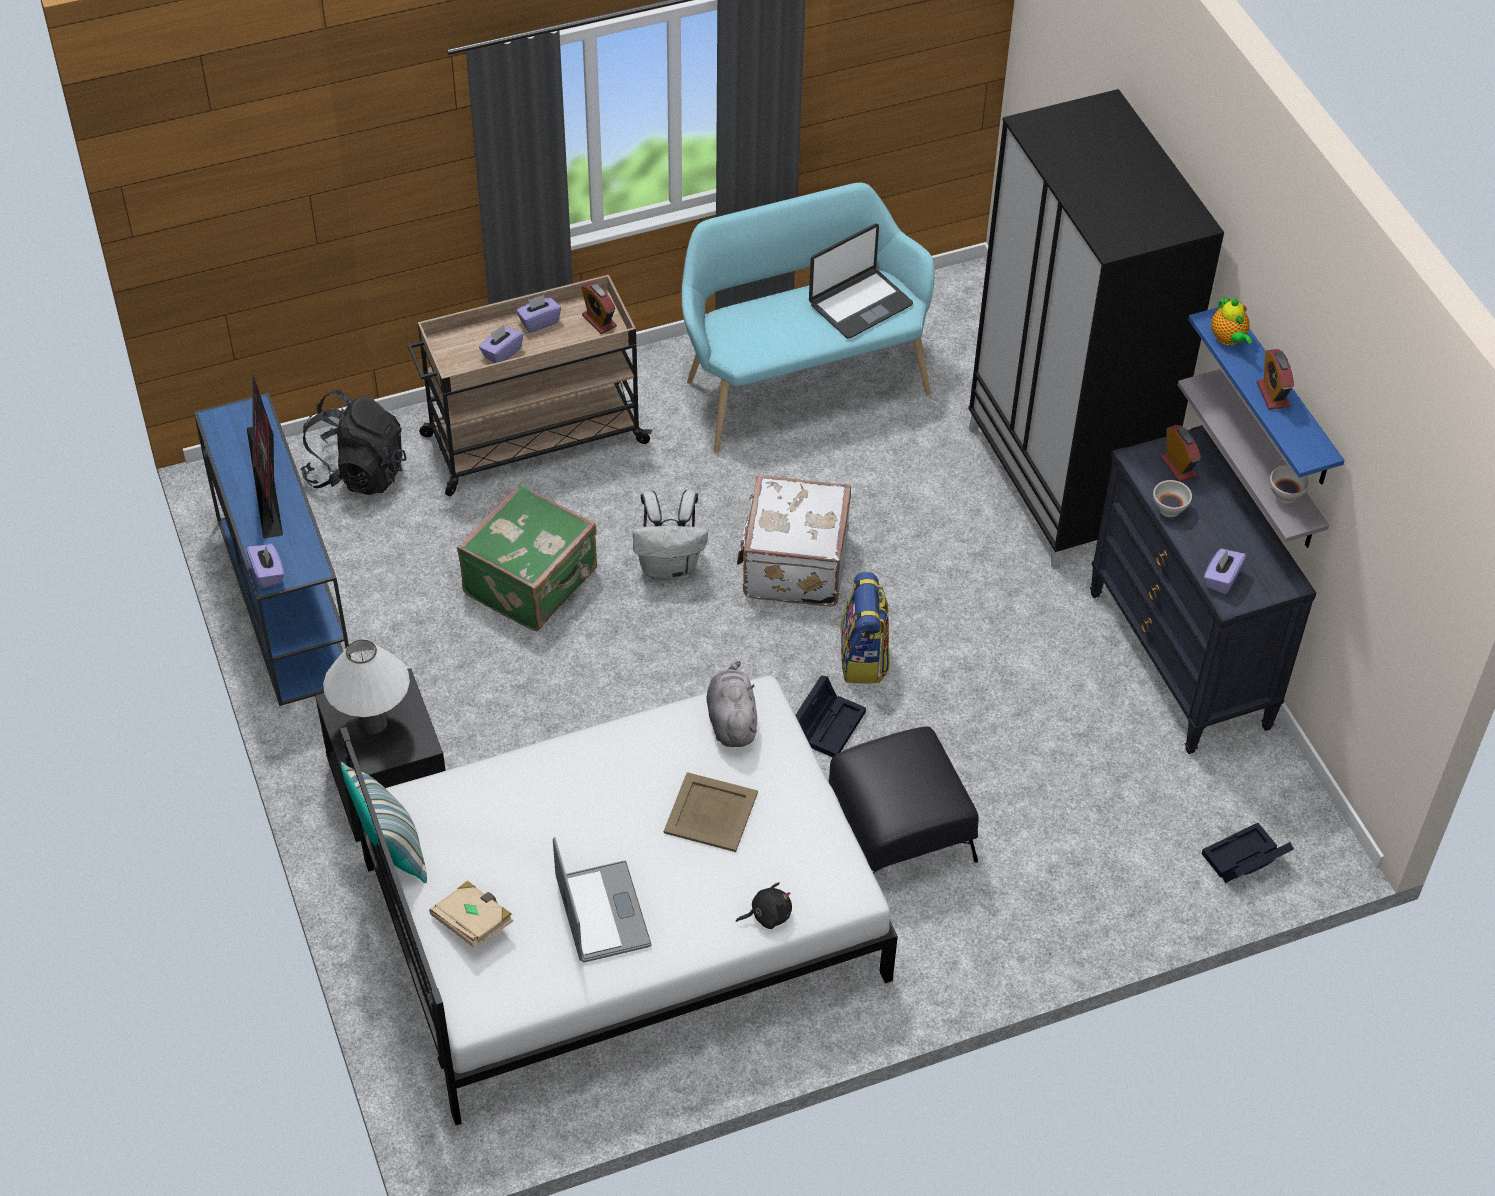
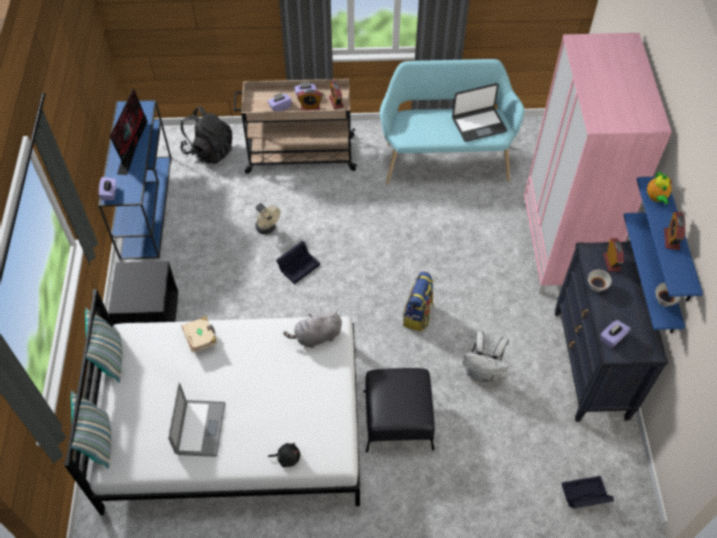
camera: 20 degrees right, 5 degrees up
(373, 723) = (136, 285): white table lamp -> none
(438, 981) = (99, 441): none -> pillow
(473, 922) = (132, 413): beige book -> beige book (201, 338)
(533, 583) = (267, 229): green suitcase -> beige fan
(557, 342) = (310, 108): none -> alarm clock
(670, 567) = (338, 238): white backpack -> white backpack (483, 372)
(711, 813) = (282, 388): beige tray -> none
(731, 720) = (316, 337): grey plush toy -> grey plush toy turned 120 degrees counterclockwise
(793, 565) = (401, 254): white suitcase -> none
(828, 723) = (385, 346): black storage box -> black storage box (299, 265)
(1061, 484) = (561, 247): black wardrobe -> pink wardrobe
(1268, 463) = (663, 276): grey shelf -> blue shelf

